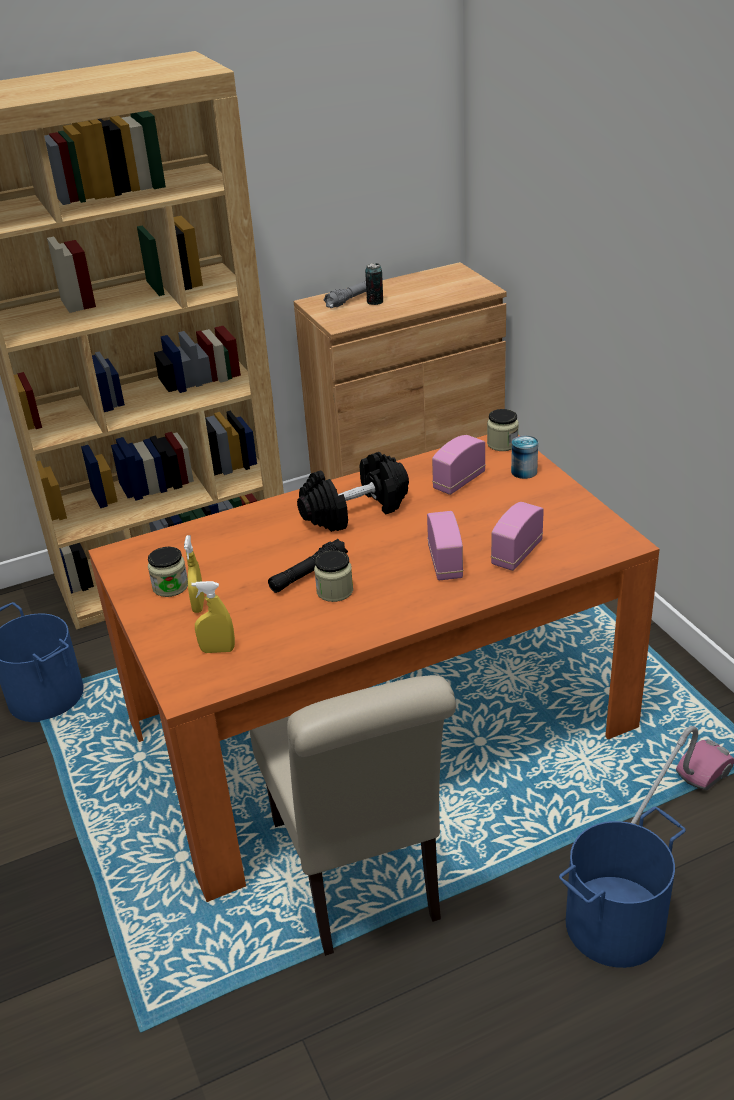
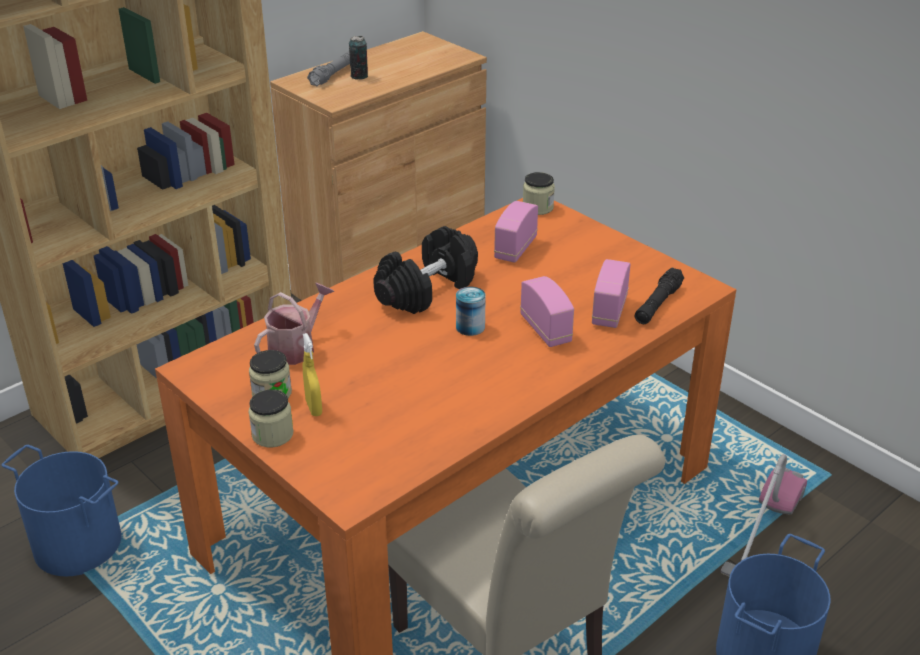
camera: 20 degrees left, 0 degrees up
(212, 548) = (296, 347): none -> watering can
(217, 650) = (360, 451): yellow spray bottle -> none
(308, 574) = (414, 360): black flashlight -> black flashlight (657, 304)
(335, 591) = (450, 373): jar -> jar (272, 434)
(524, 472) = (573, 232): can -> can (470, 327)

